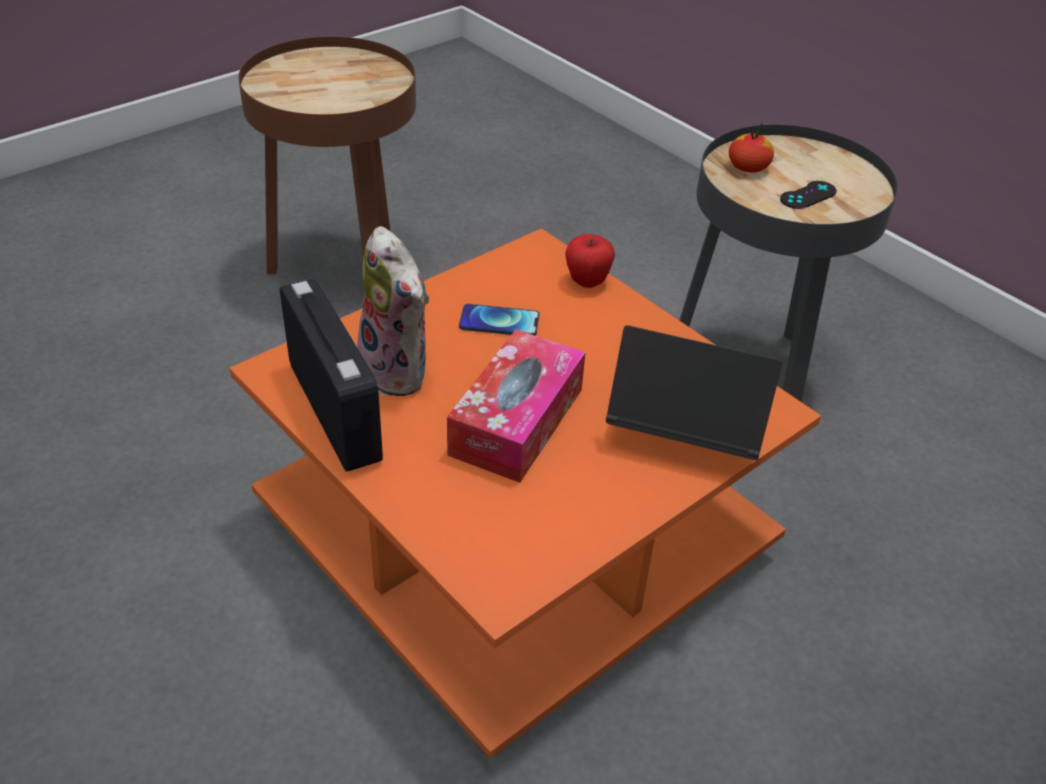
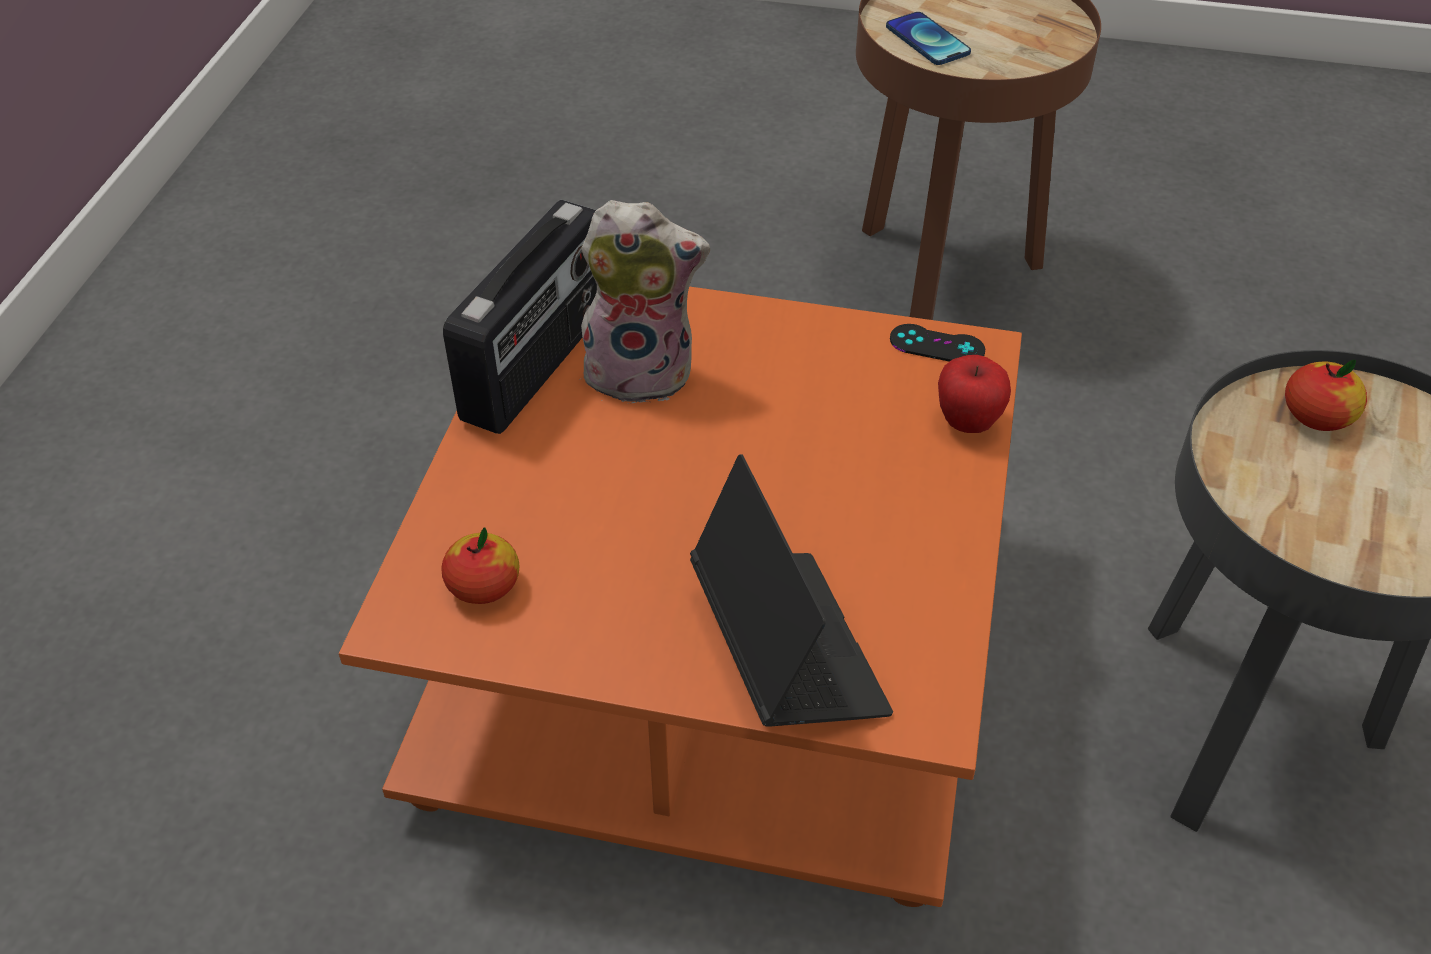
camera: 55 degrees right, 5 degrees up
(400, 372) = (642, 371): plush toy -> plush toy turned 105 degrees counterclockwise
(499, 322) = (807, 394): phone -> phone (927, 40)
(509, 536) = (484, 586): none -> apple
(516, 421) = (660, 497): tissue box -> none
(808, 195) = (1337, 505): black game controller -> black game controller (937, 345)

